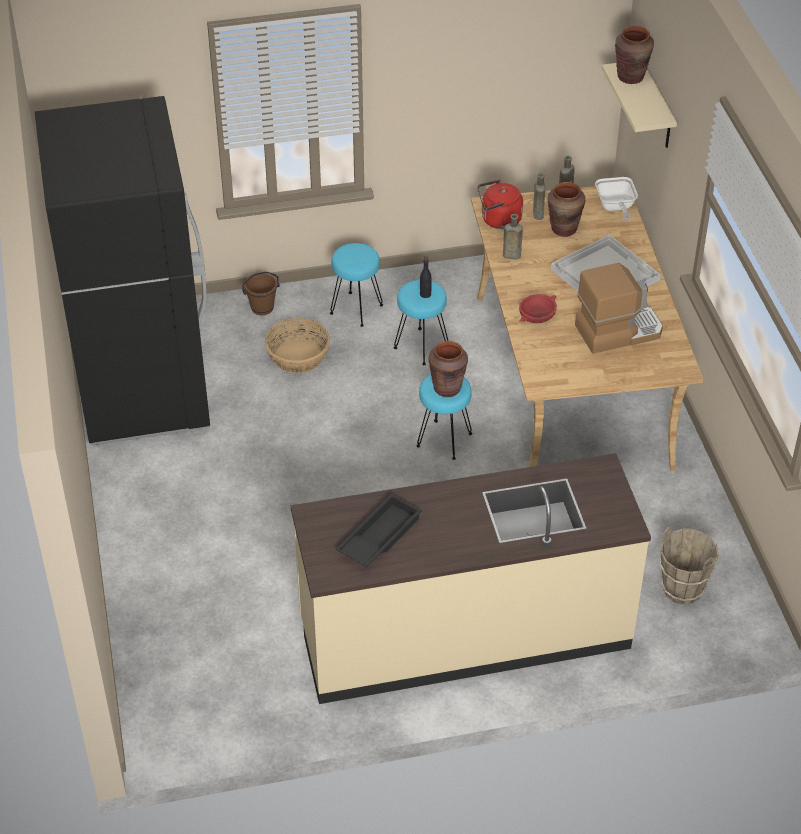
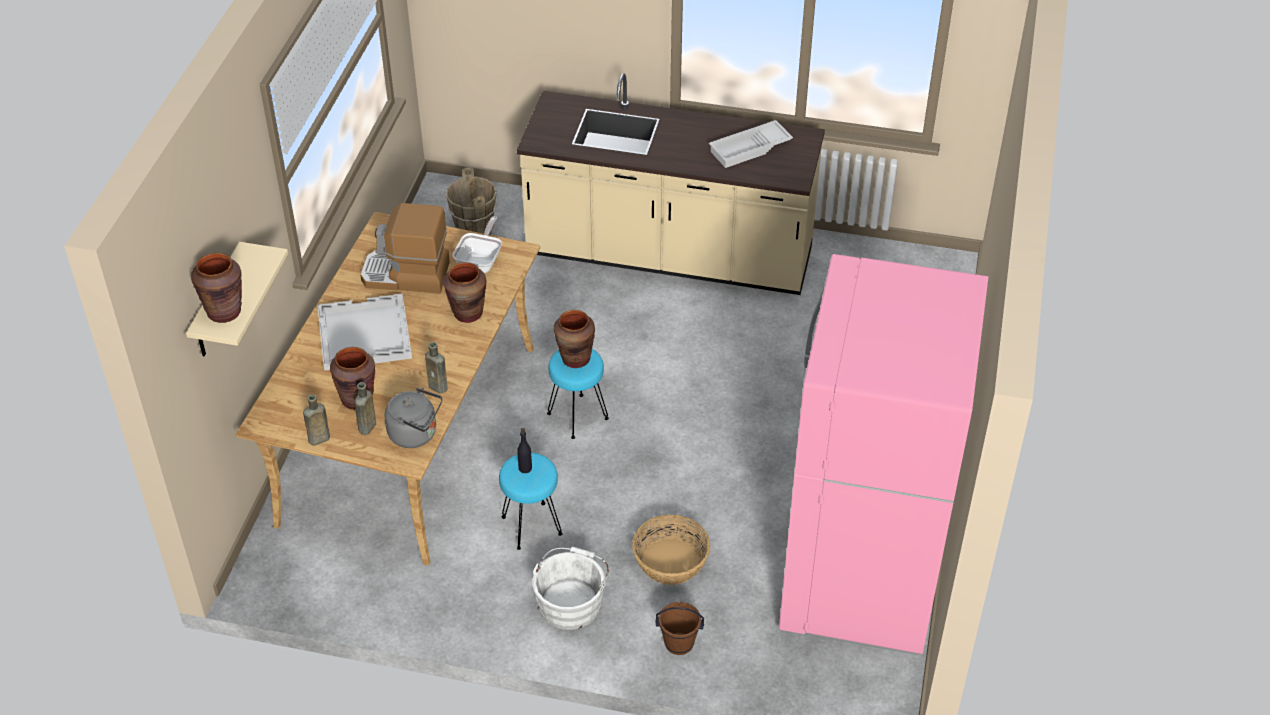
camera: 155 degrees left, 0 degrees up
(142, 390) = (860, 580): black fridge -> pink fridge
(357, 309) = (571, 601): turquoise stool -> white bucket
(378, 536) = (750, 149): black tray -> white tray
(498, 220) = (416, 434): red kettle -> grey kettle
(537, 316) = (468, 313): red bowl -> brown vase
(615, 208) = (280, 406): frying pan -> frying pan (481, 261)

